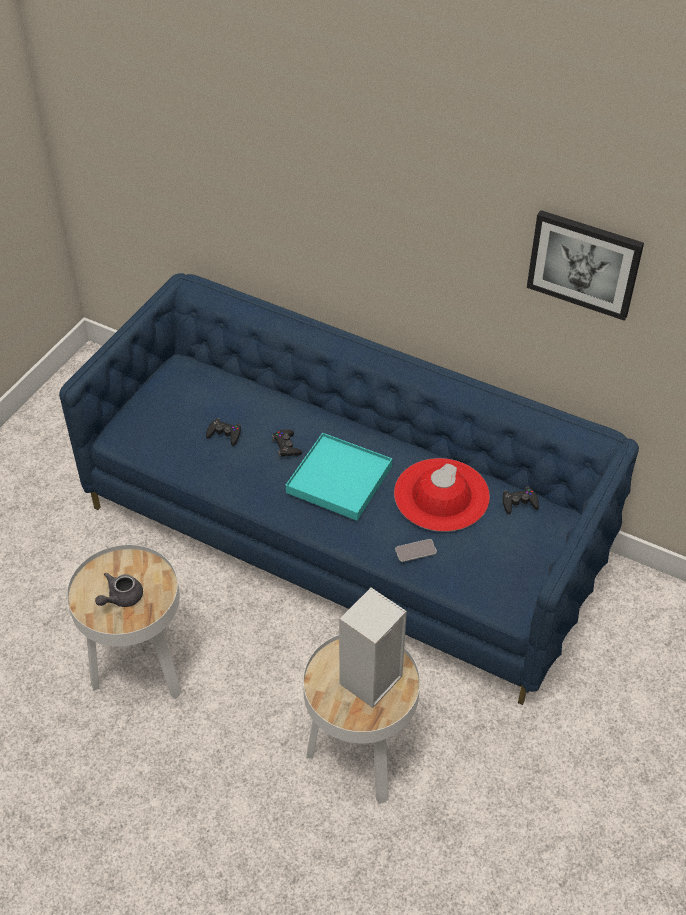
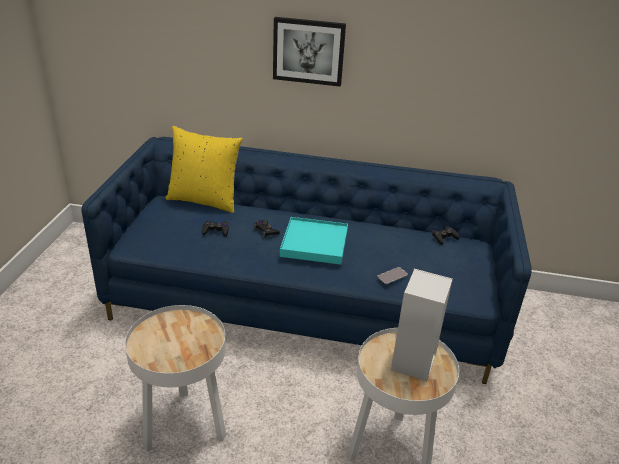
camera: 20 degrees left, 15 degrees down
(121, 598) = (176, 345): grey teapot -> none
(229, 377) = (204, 200): none -> yellow pillow
(441, 495) = (391, 241): red hat -> none
(584, 263) = (472, 47): picture -> picture (308, 51)

